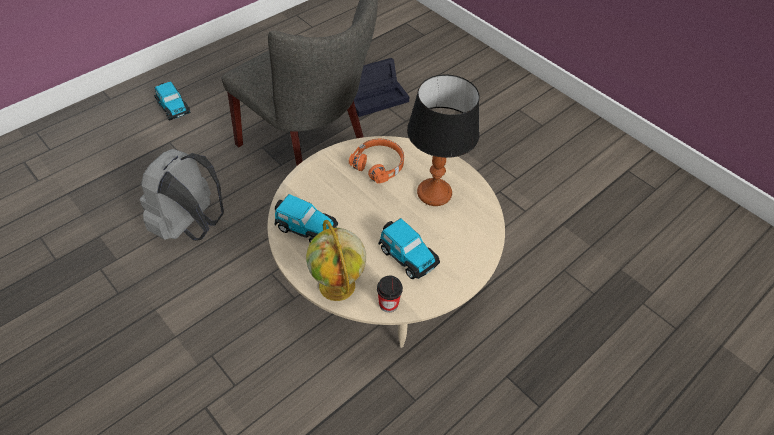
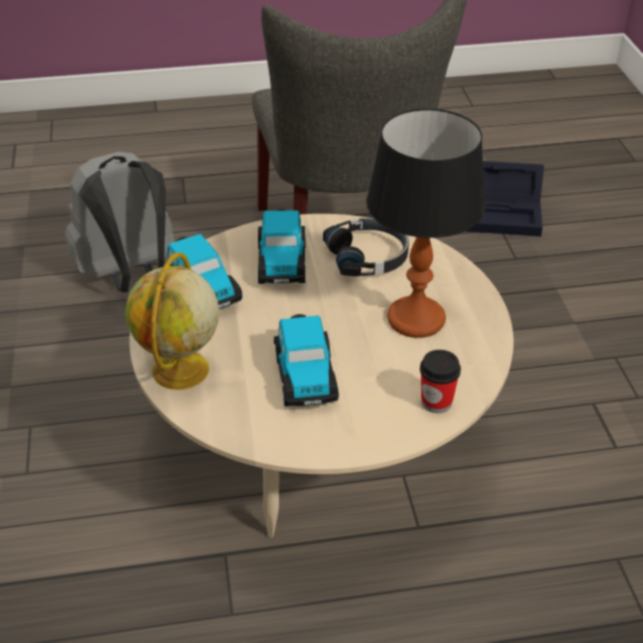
camera: 35 degrees right, 10 degrees down
(173, 108) = (218, 142): toy car -> toy car (282, 263)
(379, 164) = (368, 256): orange headphones -> black headphones
(388, 304) = (226, 421): cup -> cup (436, 402)

